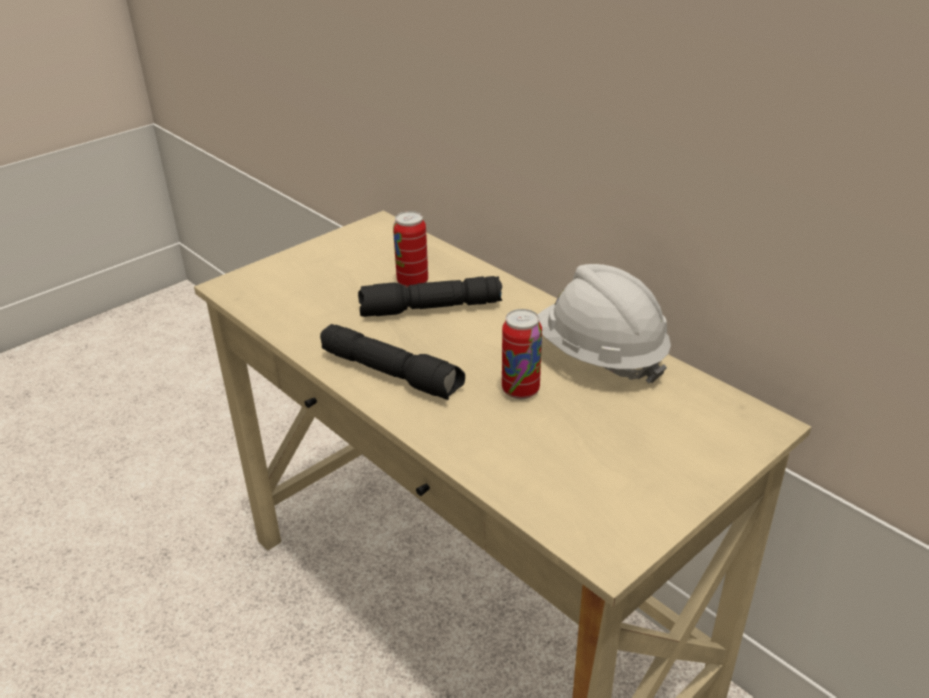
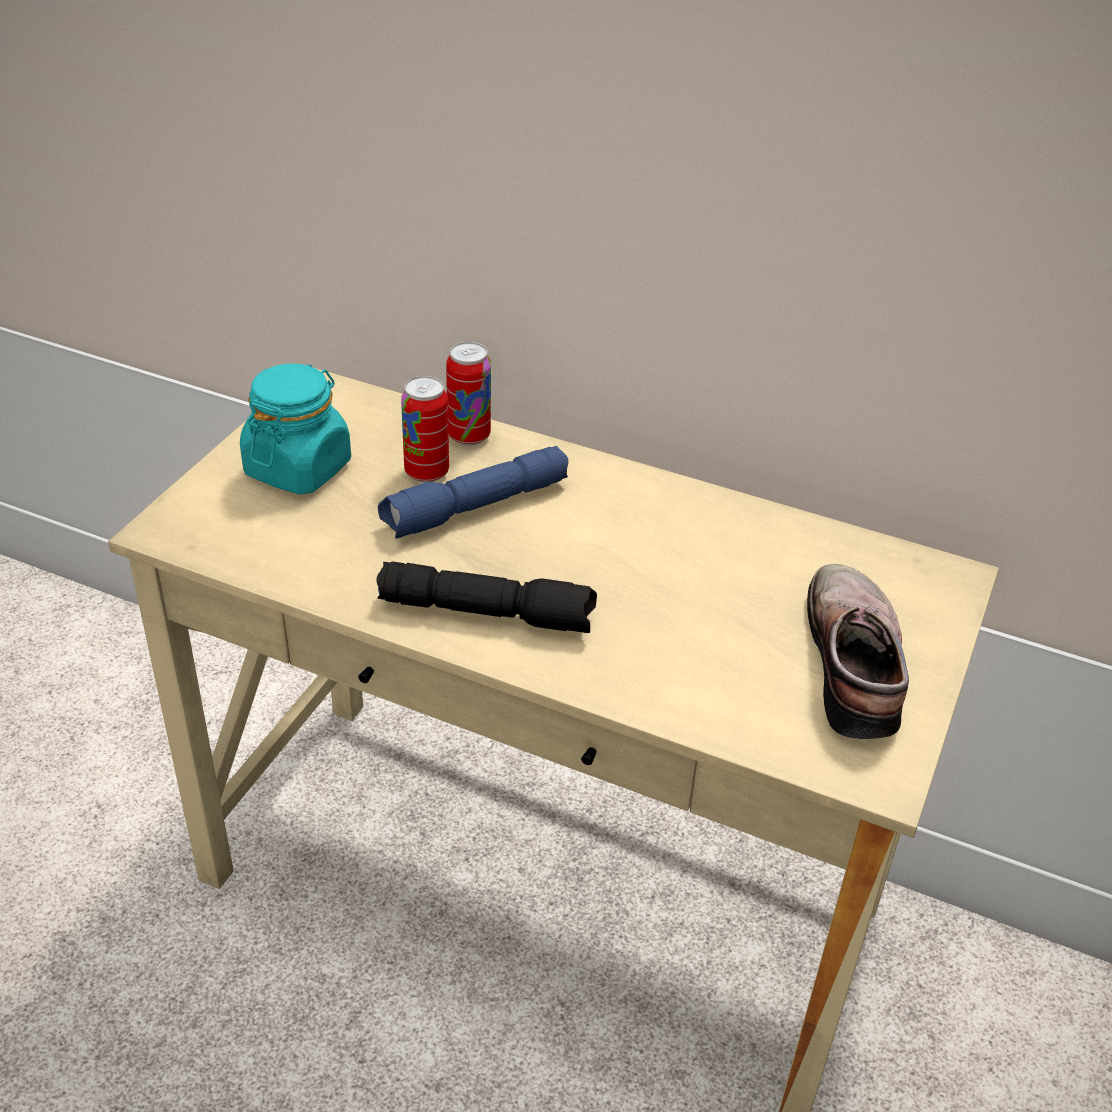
camera: 25 degrees left, 5 degrees up
(333, 266) = (298, 468): none -> turquoise jar
(429, 309) = (476, 508): black flashlight -> blue flashlight
(520, 390) = (662, 598): can -> can (469, 436)
(599, 356) = (726, 530): white hard hat -> none
(644, 468) = (859, 663): none -> shoe

